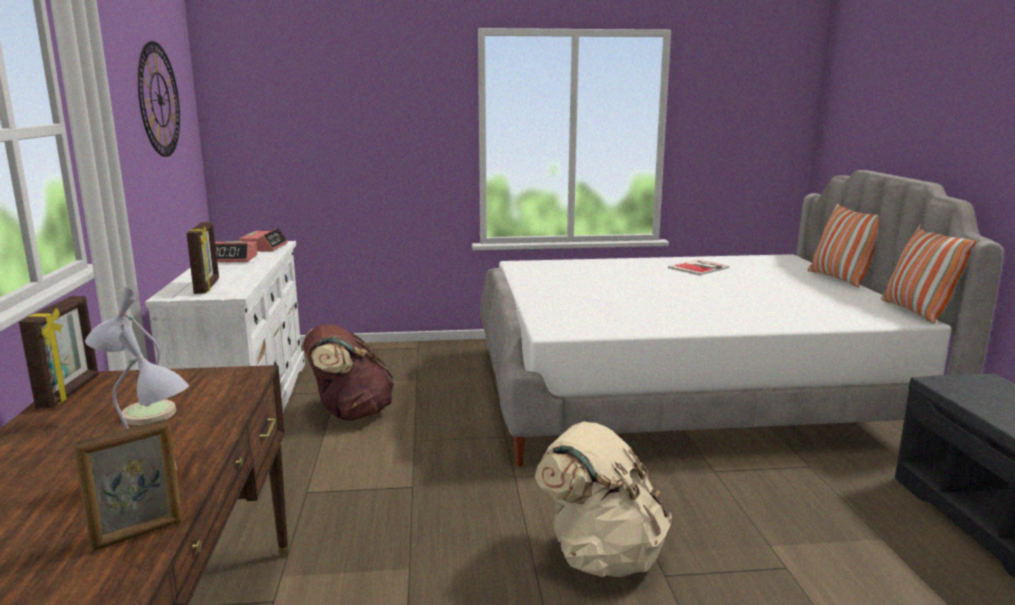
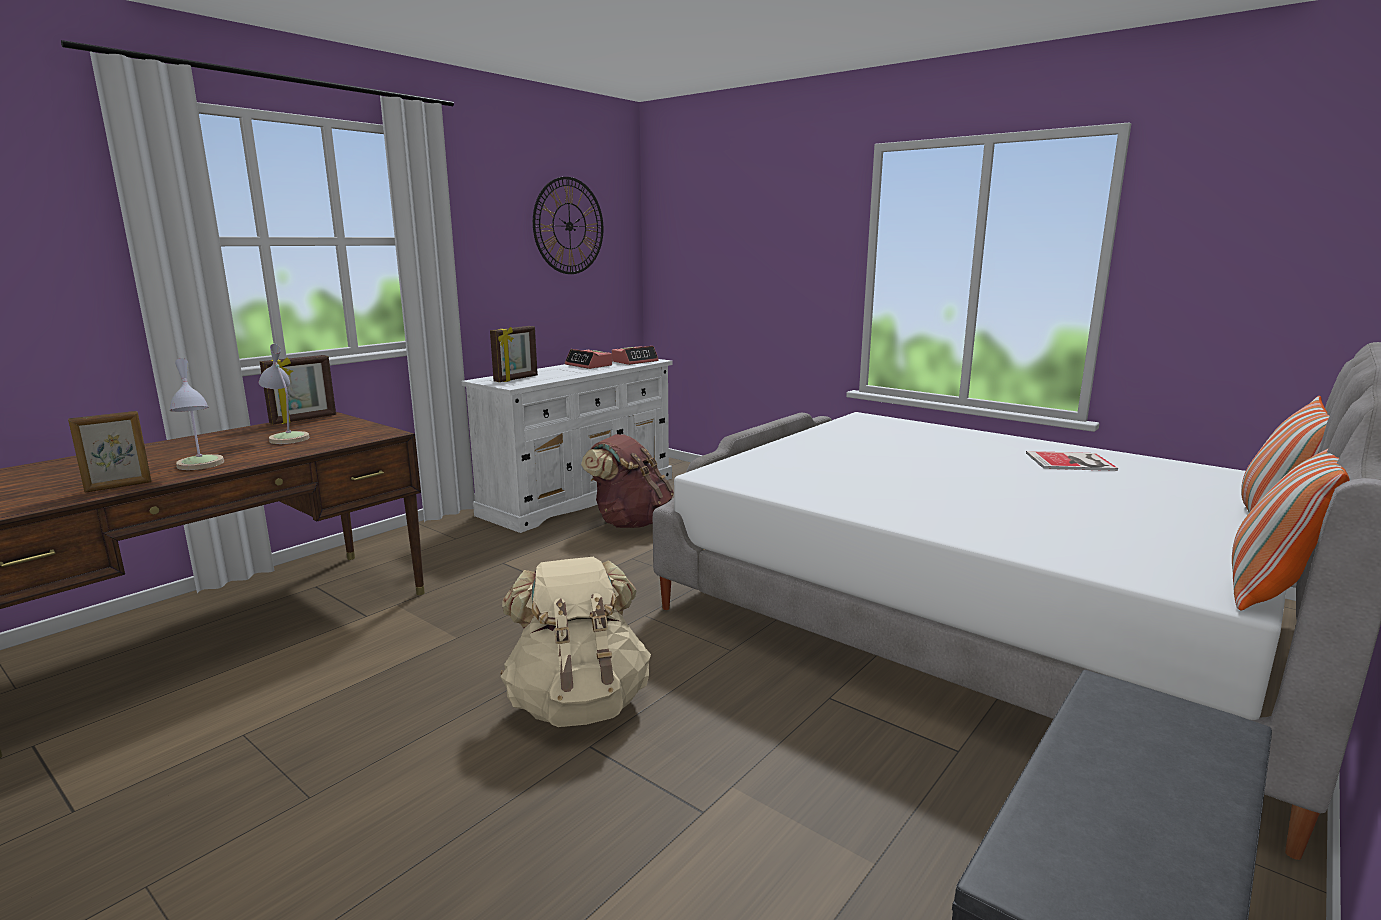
camera: 45 degrees right, 0 degrees up
(138, 534) = (119, 486): picture frame -> picture frame turned 45 degrees counterclockwise

